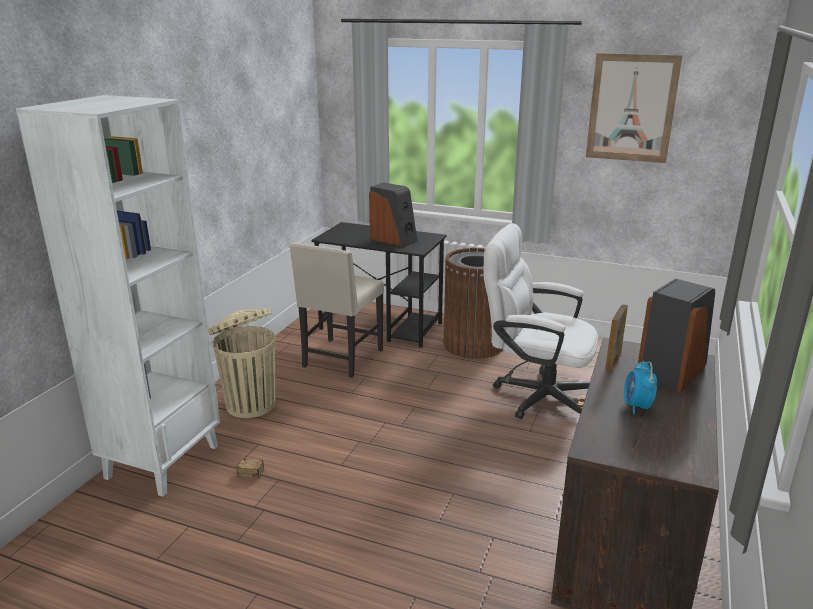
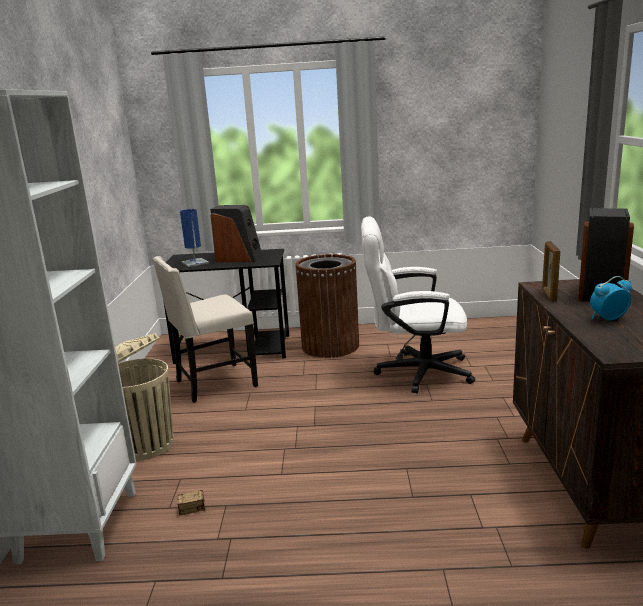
camera: 20 degrees left, 5 degrees down
(341, 359) = (214, 384): beige chair -> beige chair turned 60 degrees clockwise
(351, 236) = (195, 263): none -> blue table lamp
(631, 108) = (433, 110): picture -> none
(636, 406) = (607, 319): alarm clock -> alarm clock turned 90 degrees clockwise

